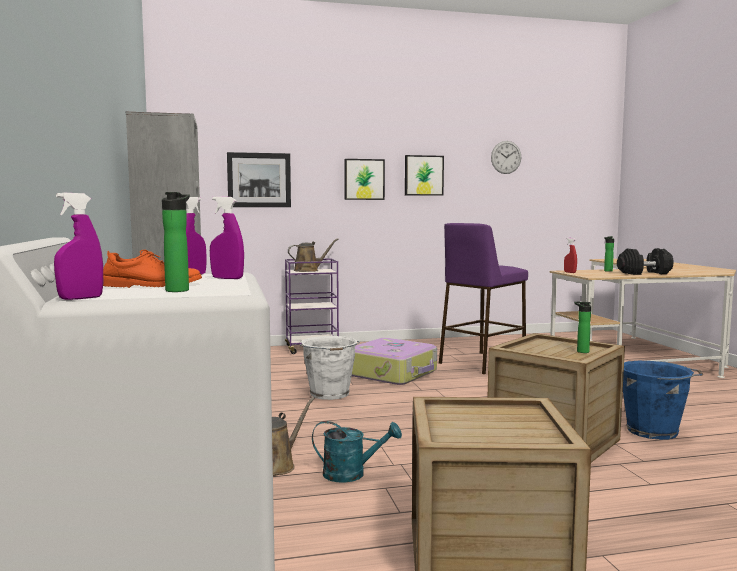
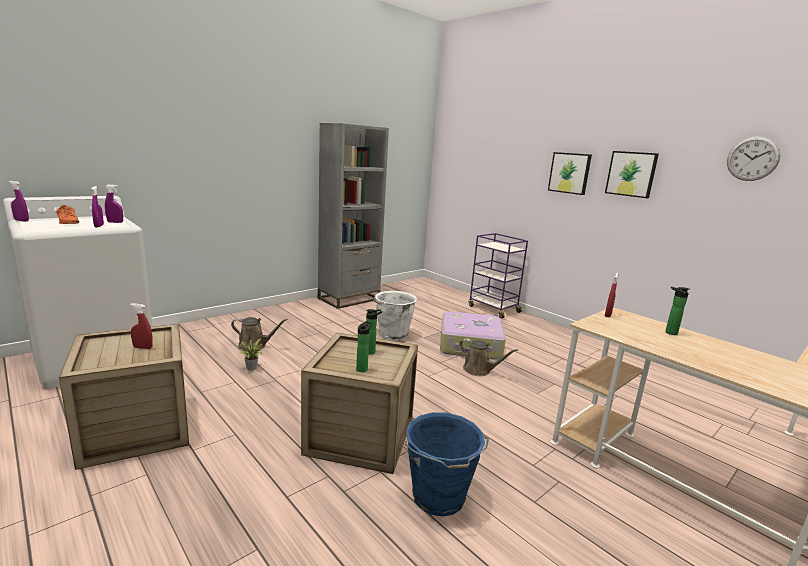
camera: 60 degrees right, 10 degrees up
(179, 290) = (46, 225): bottle -> bottle (371, 352)
(259, 180) = (490, 166): picture -> none
(308, 270) = (499, 246): brown watering can -> brown watering can (479, 370)
(352, 474) = (251, 368): turquoise watering can -> potted plant
(481, 363) = (559, 376): purple stool -> none
(490, 416) = (143, 347): none -> red spray bottle
(644, 273) = (689, 353): black dumbbell -> none

